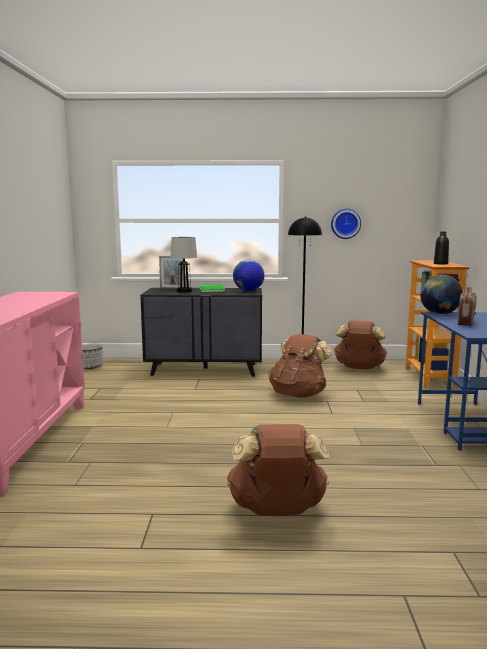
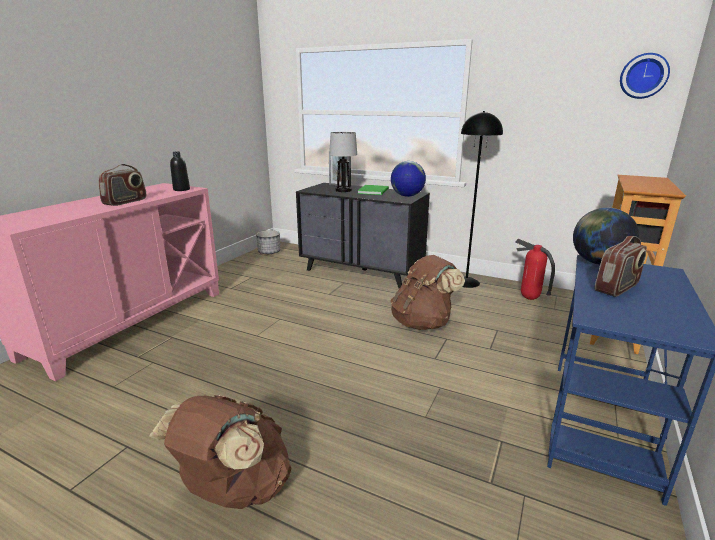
camera: 25 degrees right, 10 degrees up
(27, 305) = (125, 202): none -> radio
(345, 223) = (543, 120): wall clock -> wall clock (643, 76)
(359, 368) = (529, 299): brown backpack -> fire extinguisher
(440, 264) = (649, 185): black bottle -> black bottle (181, 189)

